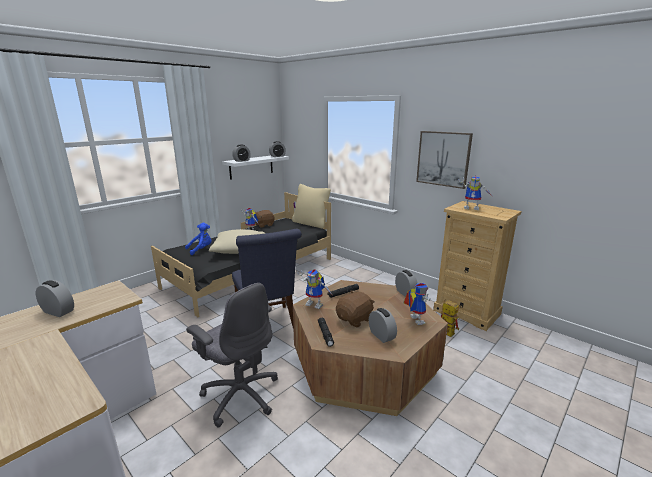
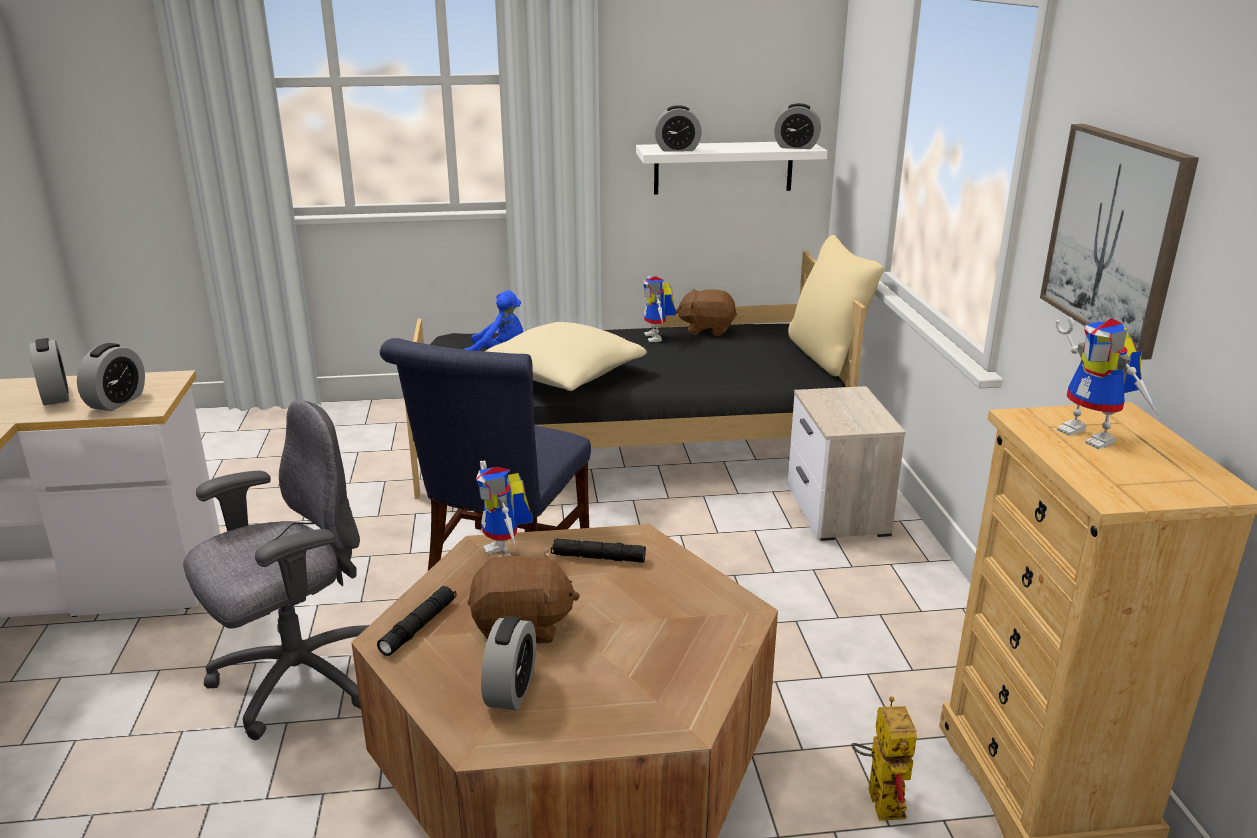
camera: 40 degrees right, 5 degrees up
(240, 394) = (296, 680): grey office chair -> grey office chair turned 120 degrees counterclockwise
(342, 270) = (837, 512): none -> nightstand
(405, 293) = (741, 623): alarm clock -> alarm clock (117, 402)
(414, 319) = (643, 695): toy robot -> none

